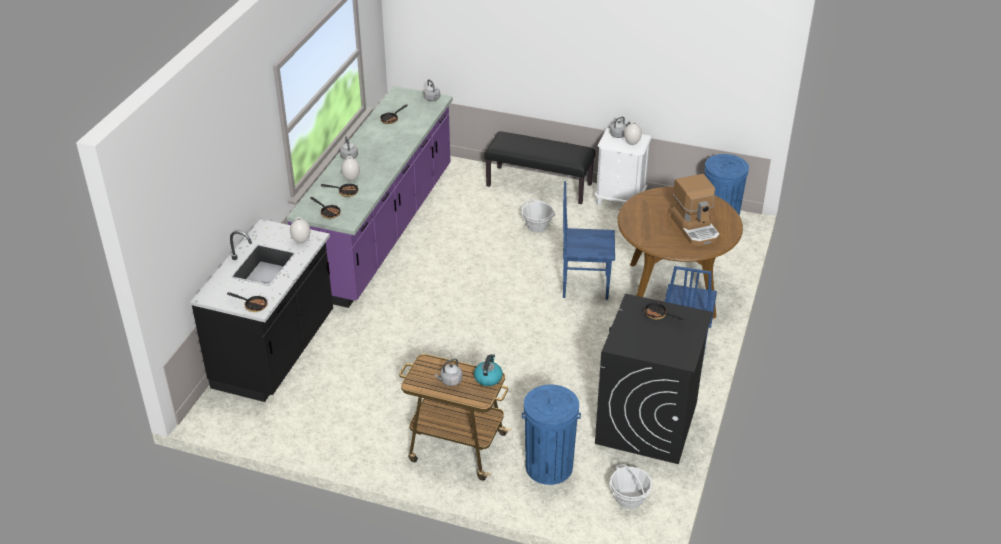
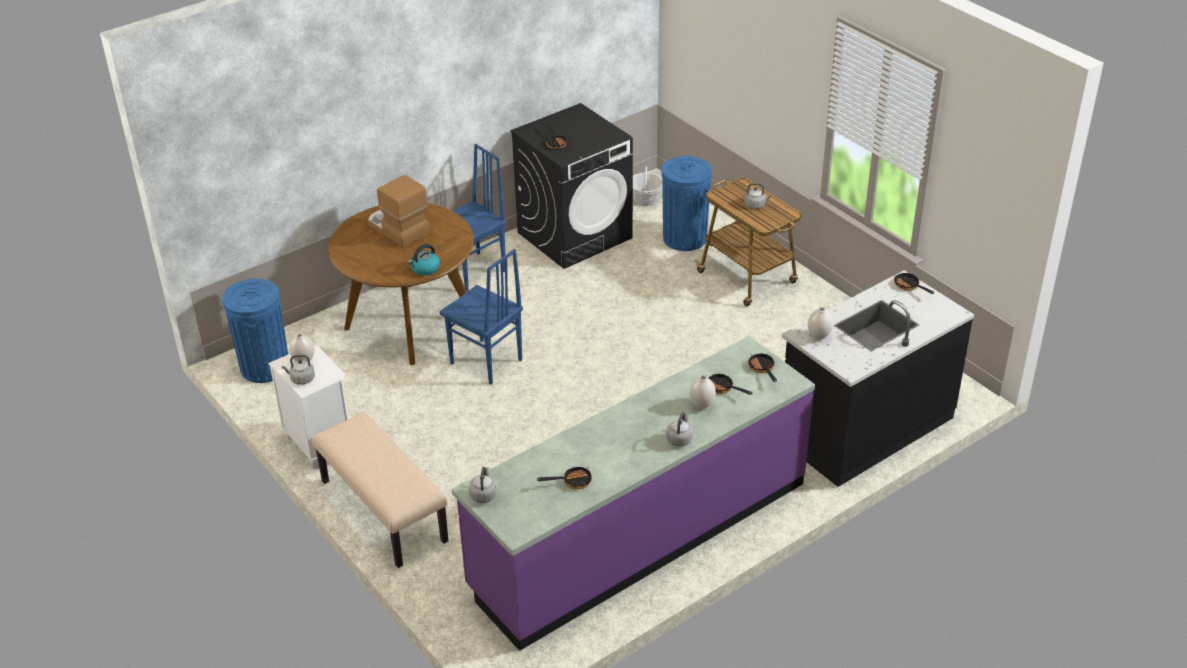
camera: 145 degrees left, 0 degrees up
(488, 378) = (722, 195): kettle -> kettle (425, 269)
(537, 226) = (452, 453): basket -> none
(539, 185) = (382, 511): black bench -> beige bench
(695, 228) = (397, 229): coffee machine -> coffee machine turned 60 degrees counterclockwise

